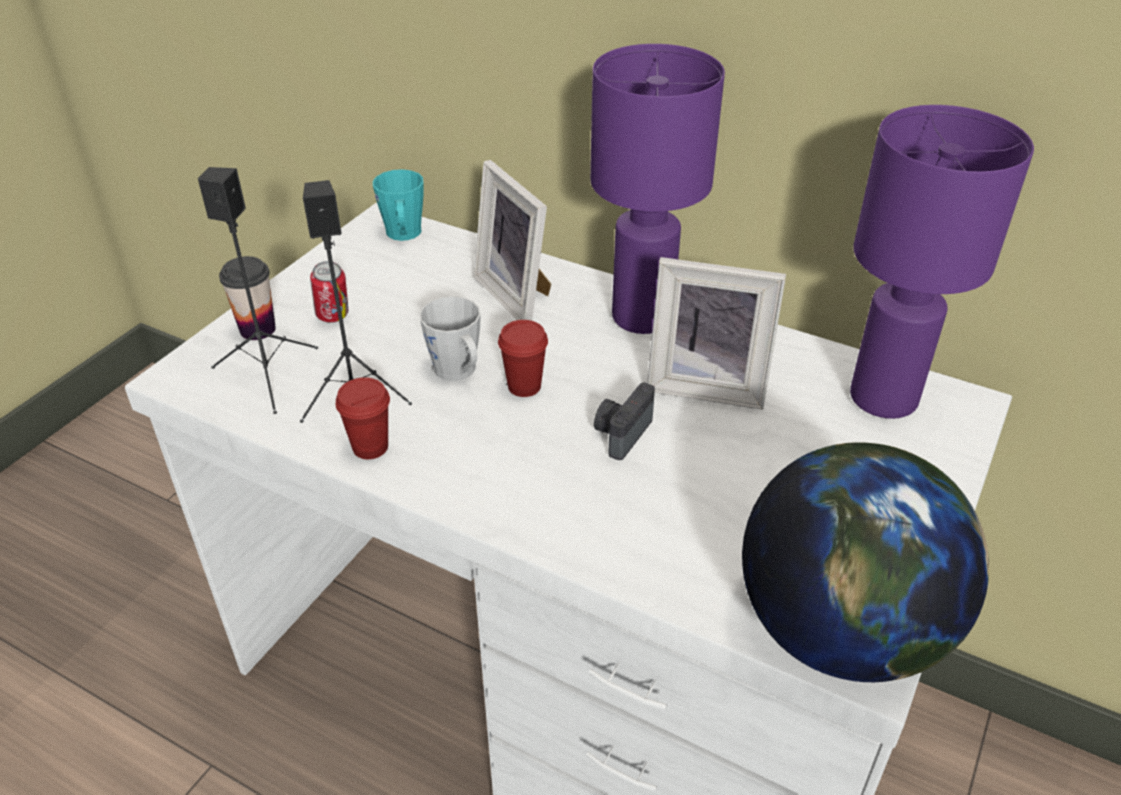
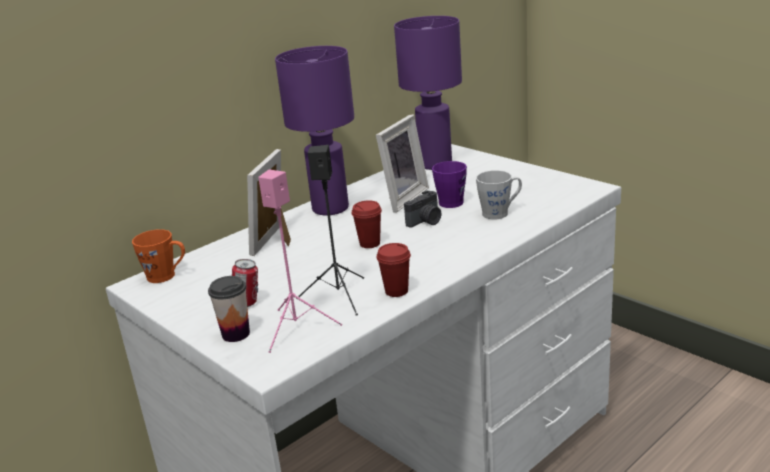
camera: 70 degrees left, 15 degrees down
(269, 374) = (295, 328): black speaker -> pink speaker
(404, 235) = (166, 276): turquoise mug -> orange mug
(458, 372) = (342, 262): grey mug -> grey mug (500, 213)
(518, 295) = (278, 240): picture frame -> picture frame turned 120 degrees clockwise
(621, 433) = (426, 221): camera -> camera turned 90 degrees counterclockwise
(719, 450) = (452, 200): none -> purple mug
(841, 630) = (572, 190): globe -> none

